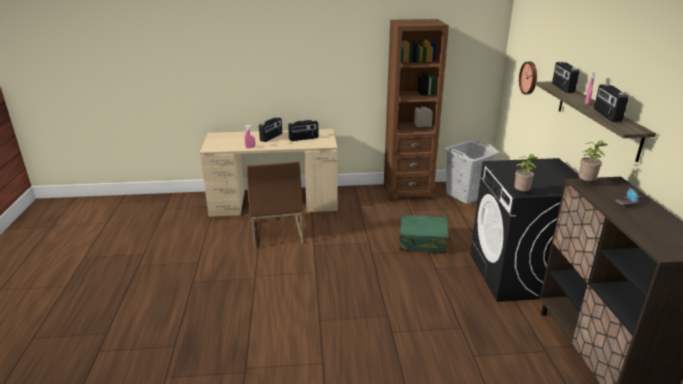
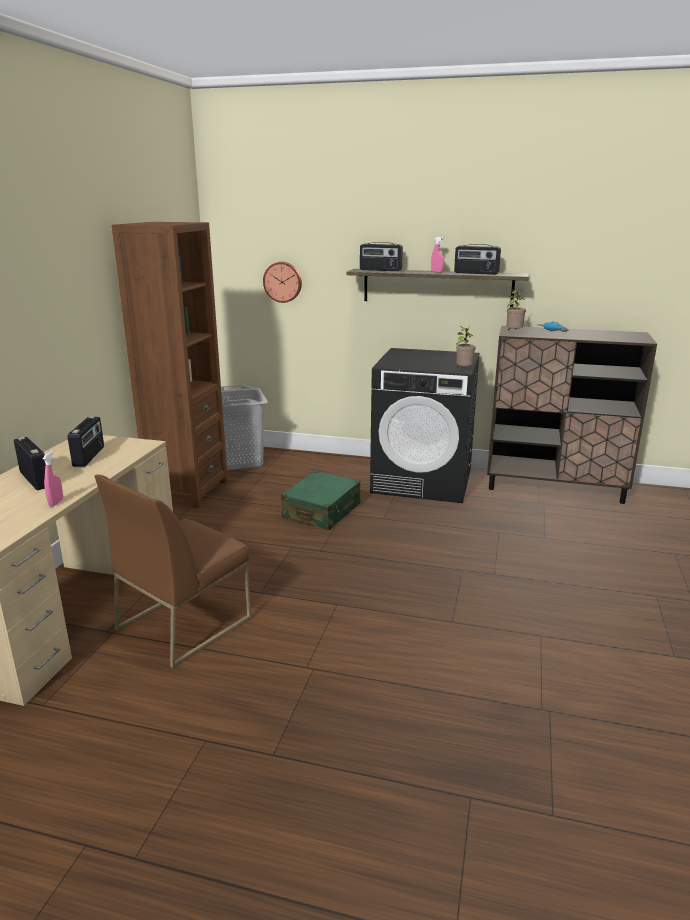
camera: 70 degrees left, 5 degrees down
(276, 232) = (184, 623): brown chair -> brown chair turned 120 degrees clockwise

